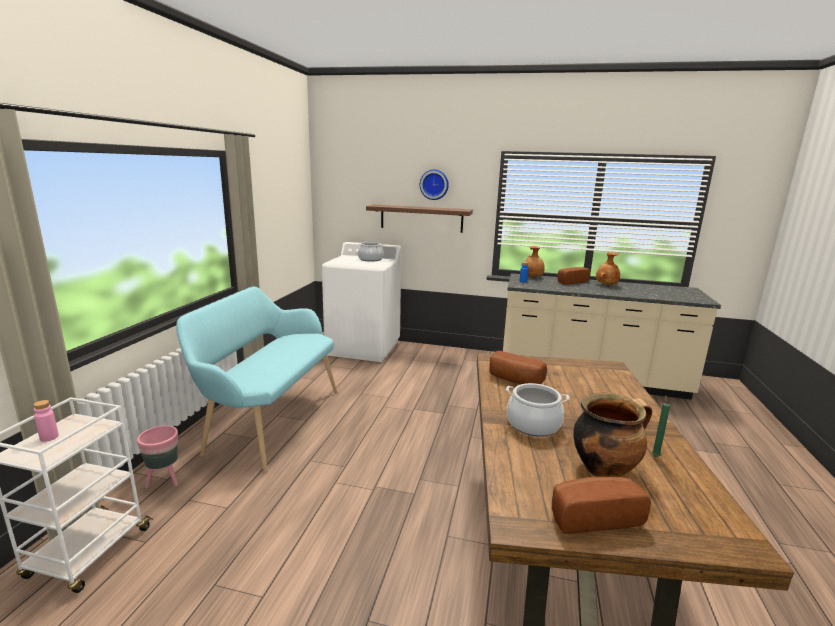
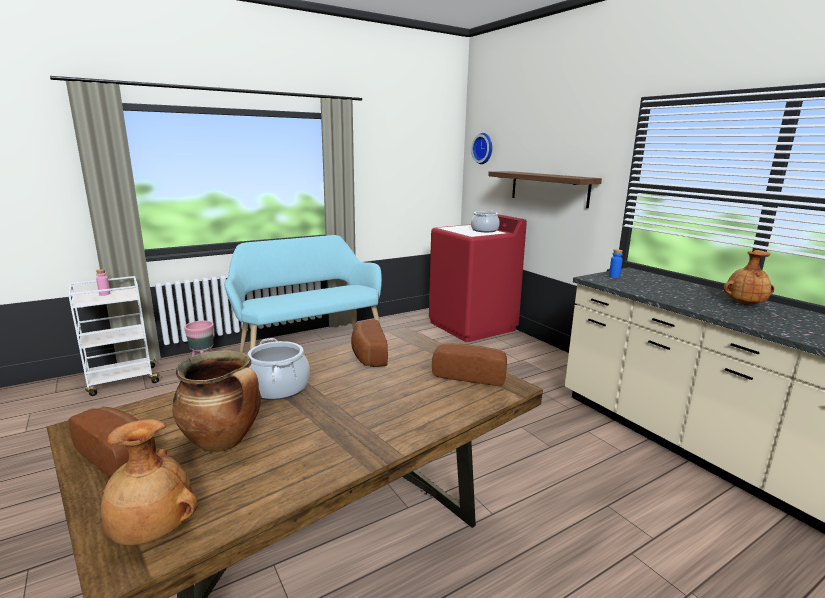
camera: 45 degrees right, 0 degrees up
(364, 348) = (472, 326): white washing machine -> red washing machine
(434, 184) = (564, 146): wall clock -> wall clock (484, 148)
(532, 277) = (644, 276): brown vase -> brown vase (152, 532)
(570, 282) = (690, 290): bread -> bread (470, 375)
(655, 456) = (291, 462): green candle -> none

